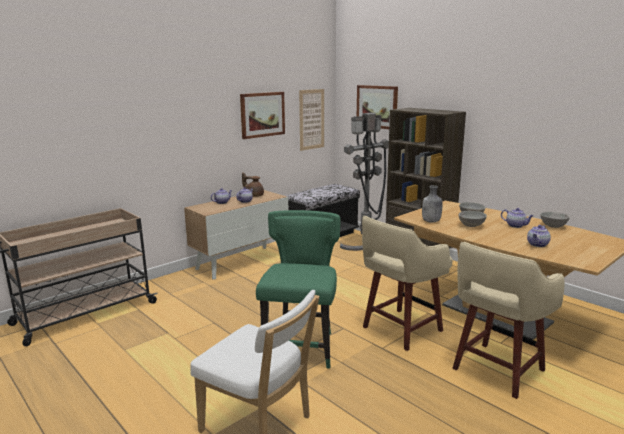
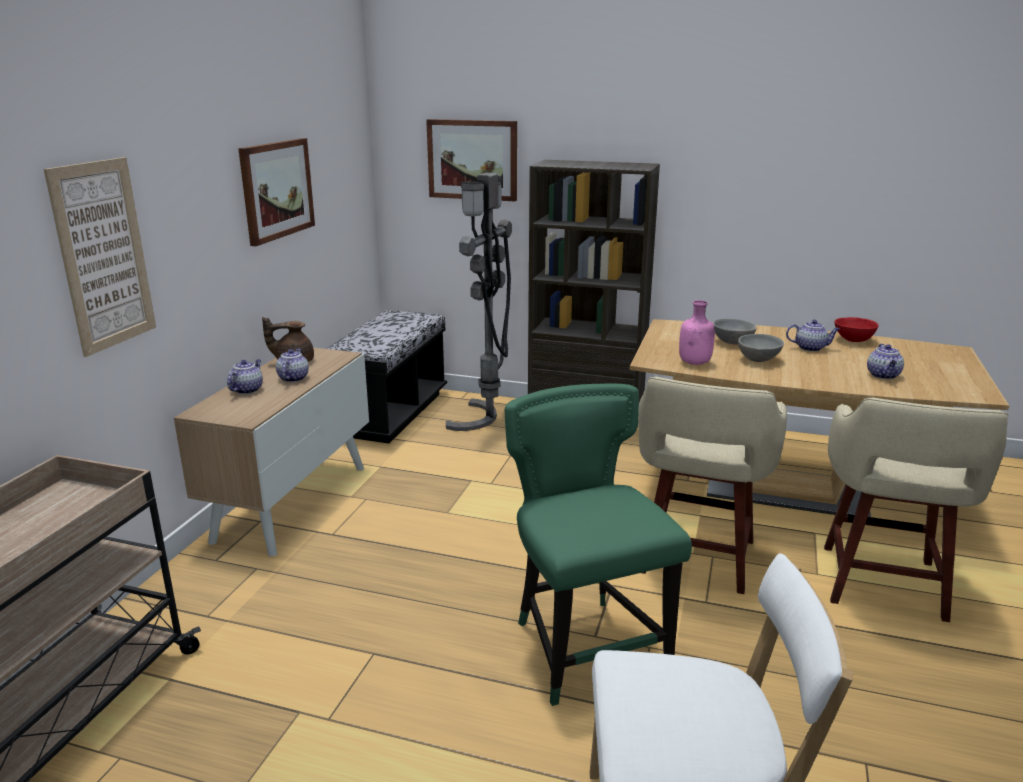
camera: 30 degrees left, 5 degrees up
(311, 119) = (346, 191): picture -> picture (103, 255)
(431, 221) = (695, 363): grey bottle -> pink bottle
(552, 226) = (852, 340): grey bowl -> red bowl

